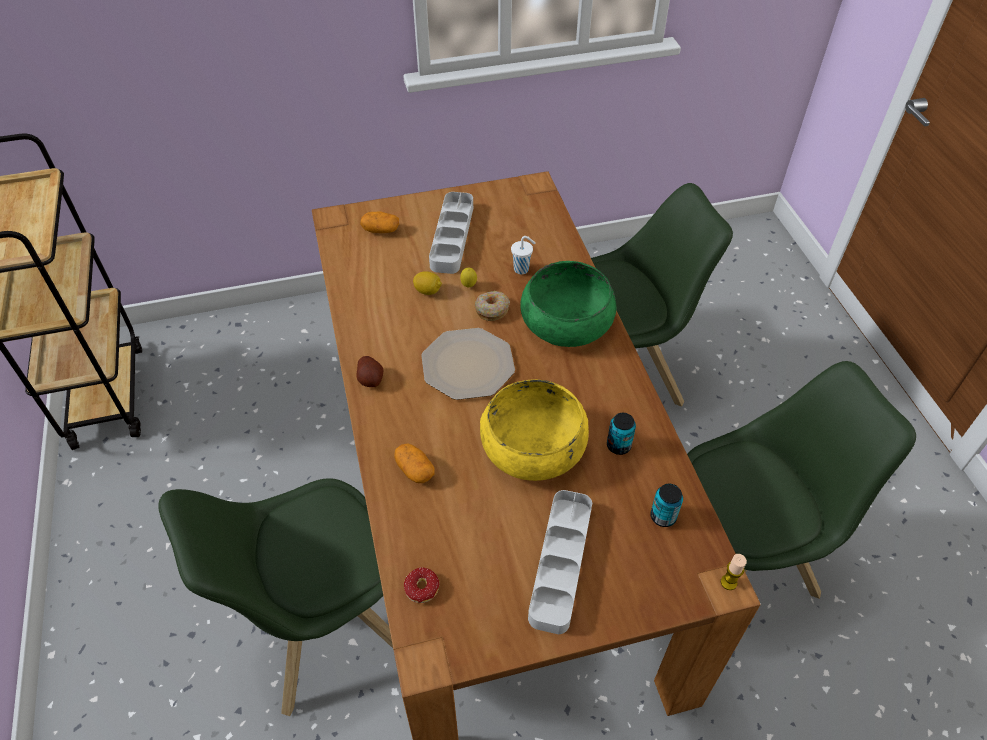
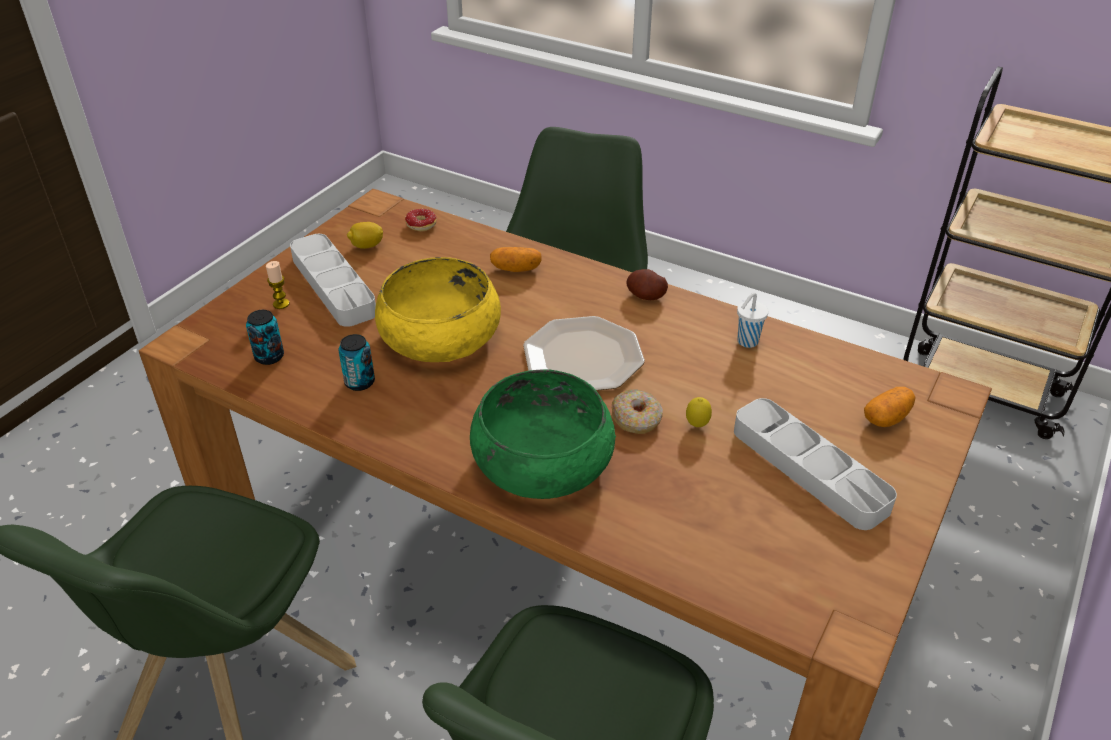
camera: 135 degrees right, 10 degrees down
(428, 291) = (726, 392): lemon -> lemon (367, 246)
(522, 269) = (672, 487): white cup -> white cup (746, 342)
(728, 582) = (176, 347): candle -> candle (281, 304)

